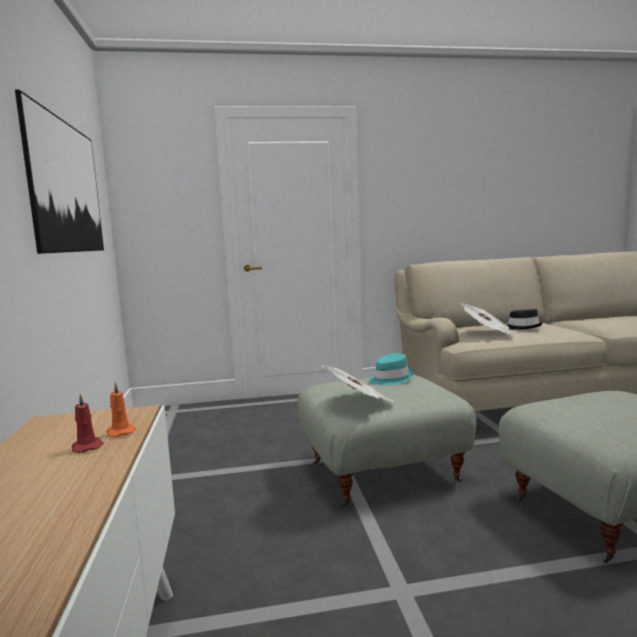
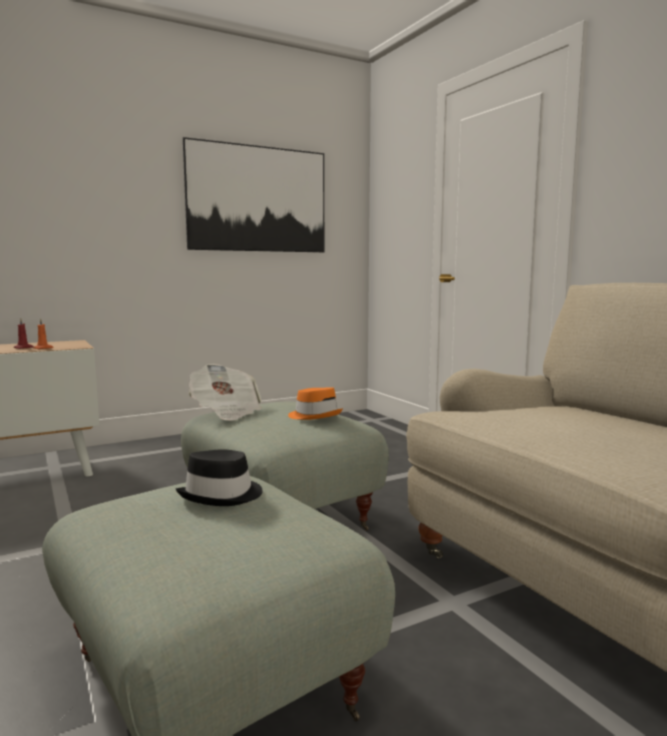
camera: 70 degrees right, 0 degrees up
(390, 379) = (315, 416): turquoise hat -> orange hat
(487, 333) = (513, 414): newspaper -> none
(522, 327) = (607, 432): black hat -> black hat (222, 495)

